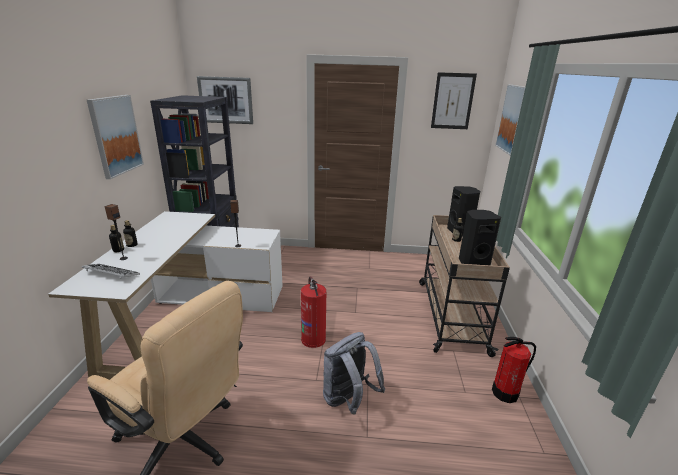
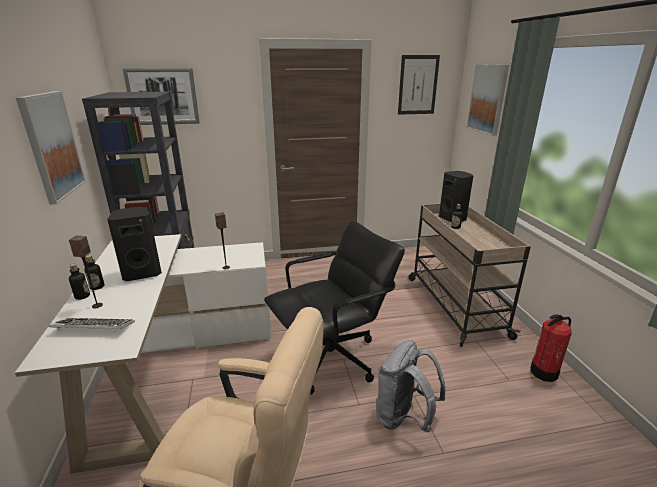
camera: 15 degrees left, 0 degrees up
(313, 338) = (332, 359): fire extinguisher -> black office chair
(473, 263) = (487, 247): black speaker -> black speaker (142, 273)

